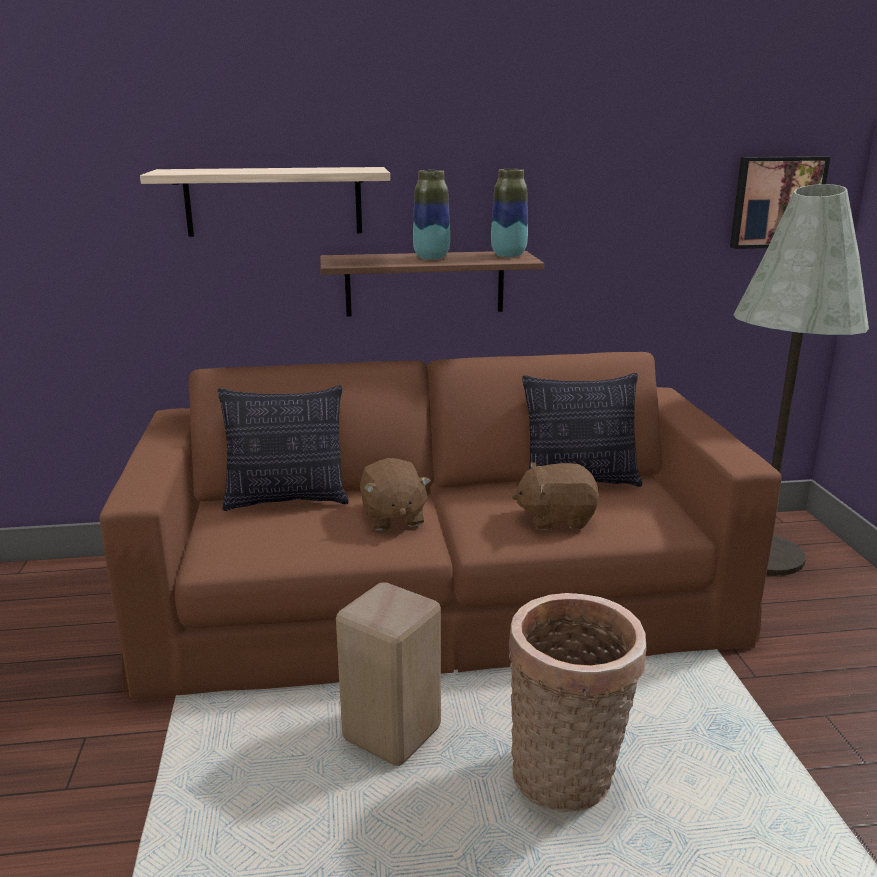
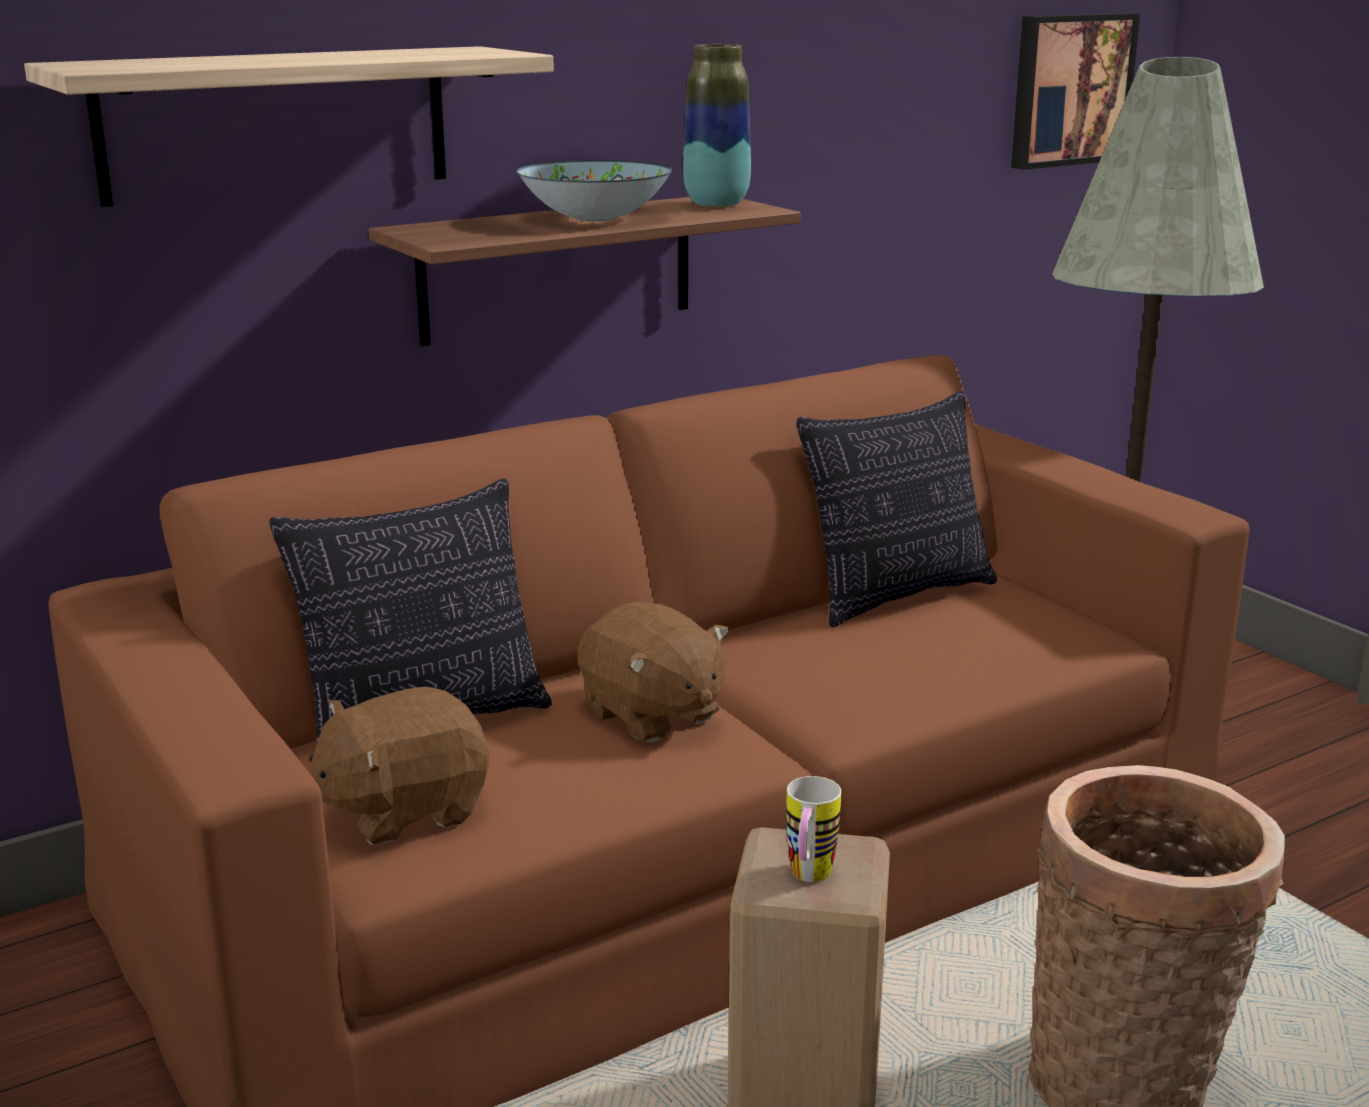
camera: 25 degrees left, 0 degrees up
(378, 611) = (808, 879): none -> mug
(431, 258) = (594, 218): vase -> bowl
(556, 518) = (919, 660): brown plush toy -> brown plush toy (403, 810)

